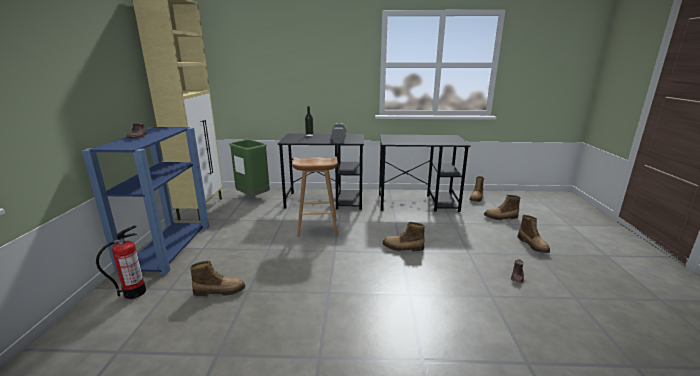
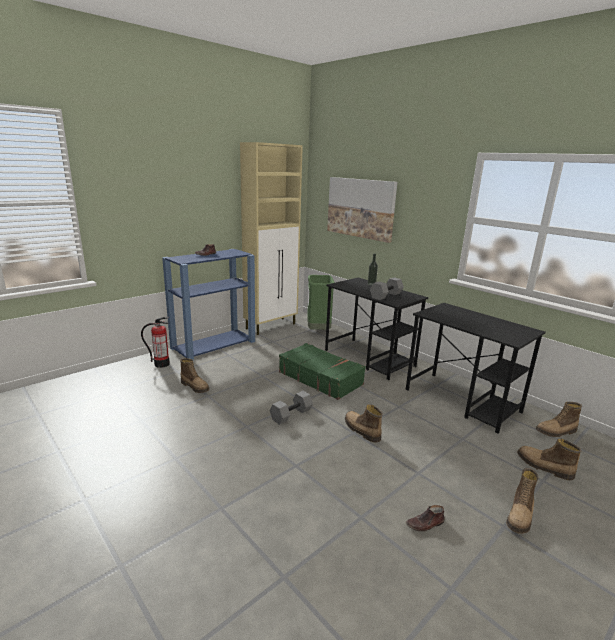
camera: 45 degrees right, 0 degrees up
(270, 67) = (360, 208): none -> picture
(317, 229) = (320, 378): brown stool -> green suitcase
(343, 264) = (291, 414): none -> grey dumbbell

